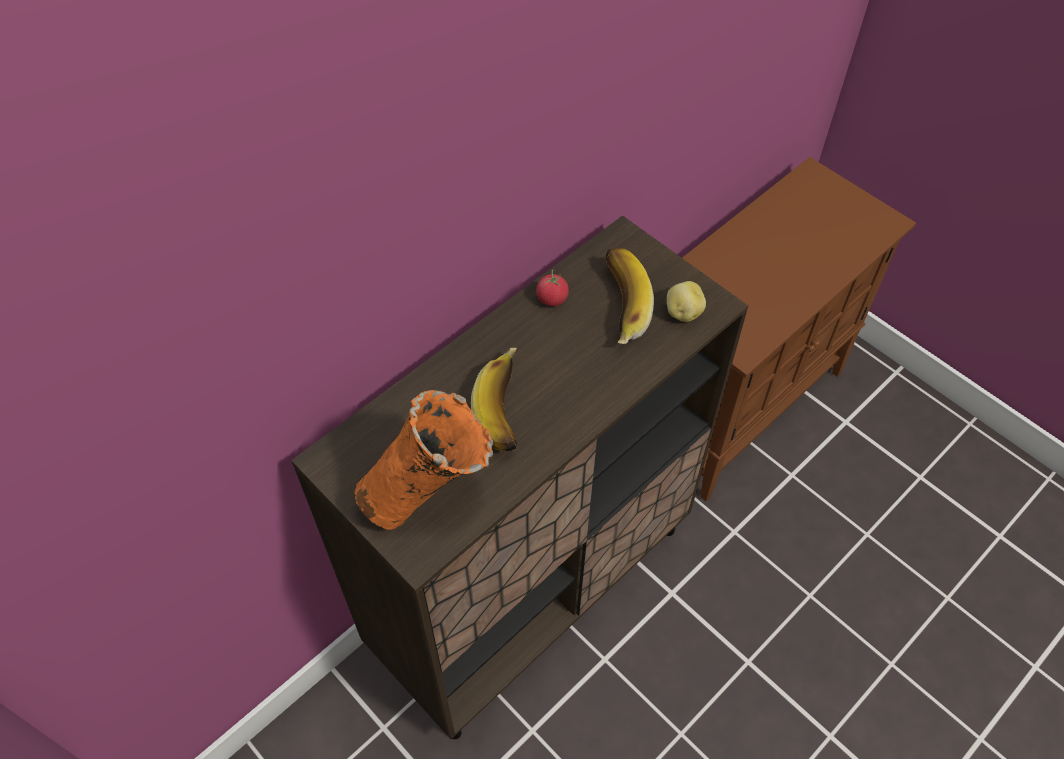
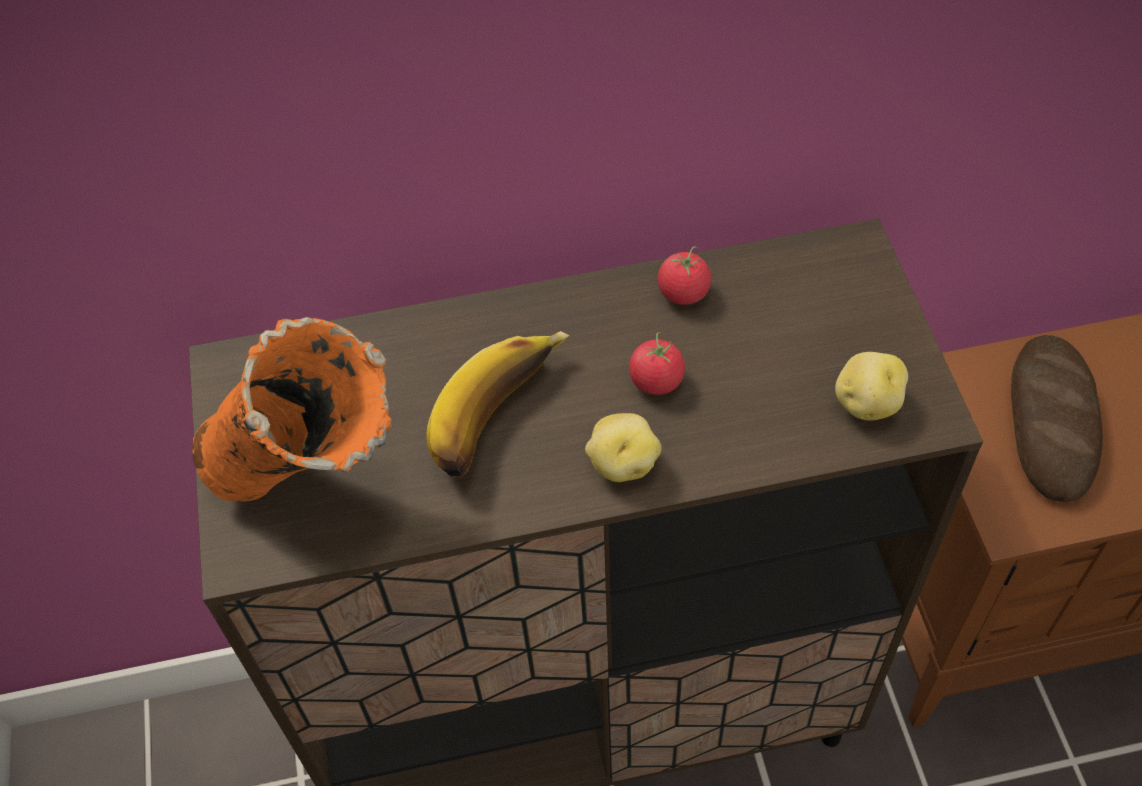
camera: 35 degrees right, 0 degrees up
(572, 351) = (656, 380): none -> tomato
(586, 401) = (622, 462): none -> potato
(617, 307) = (771, 348): banana -> none
(729, 290) = (1051, 422): none -> bread

